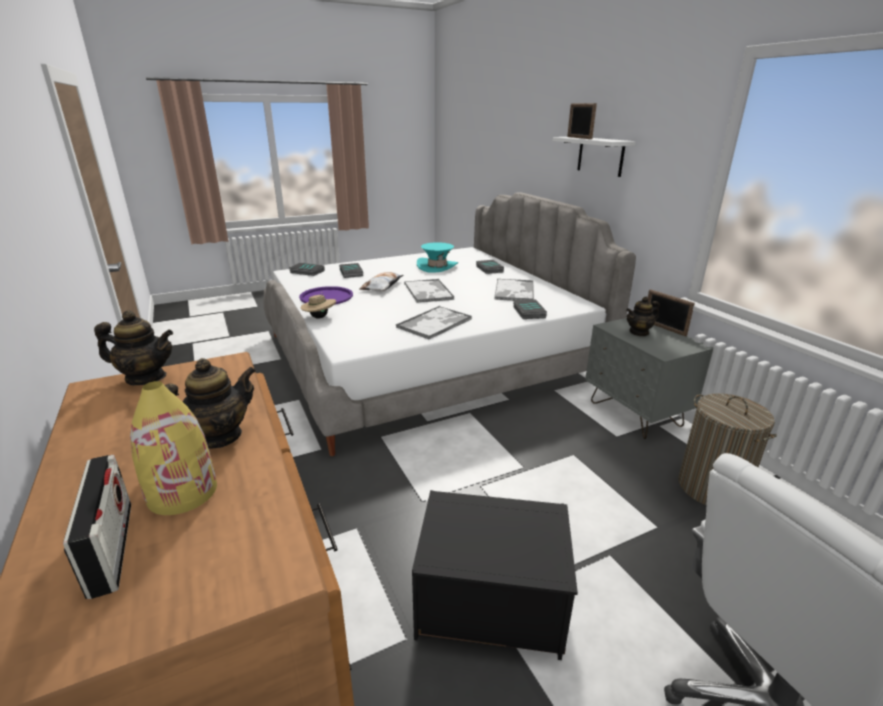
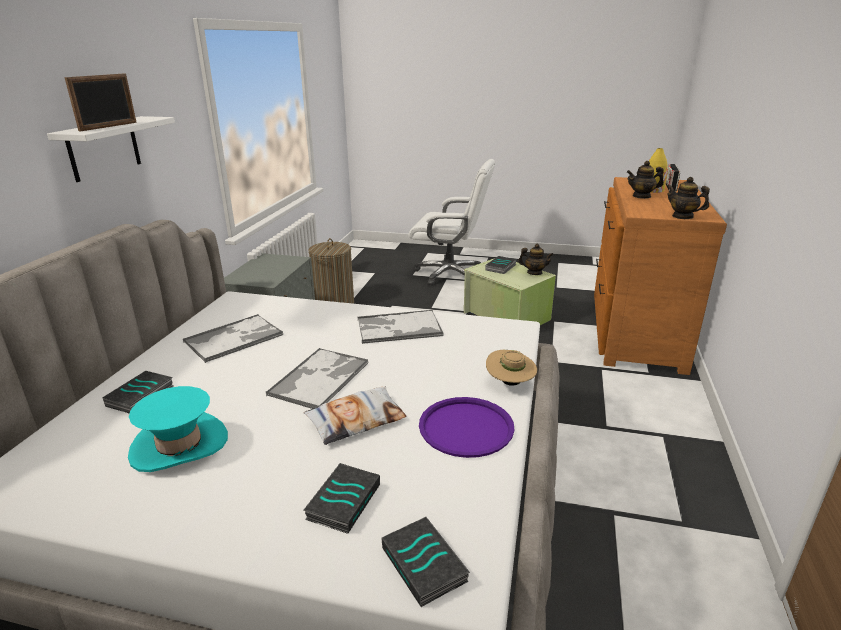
camera: 140 degrees left, 0 degrees up
(490, 604) = (507, 316): black storage box -> green storage box
(528, 312) = (294, 309): book -> book (501, 267)
(639, 332) = (265, 272): teapot -> teapot (534, 273)
(664, 328) = (241, 269): picture frame -> none

